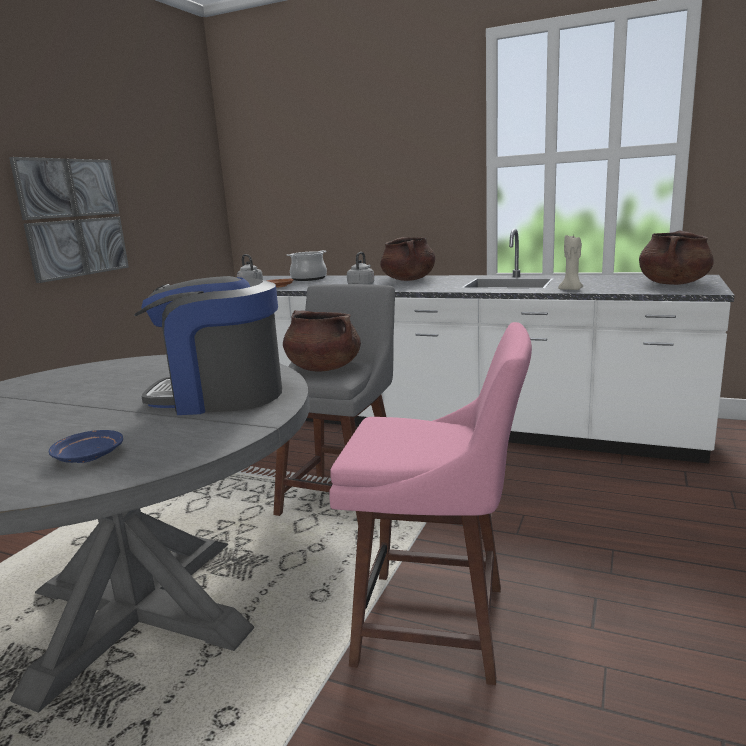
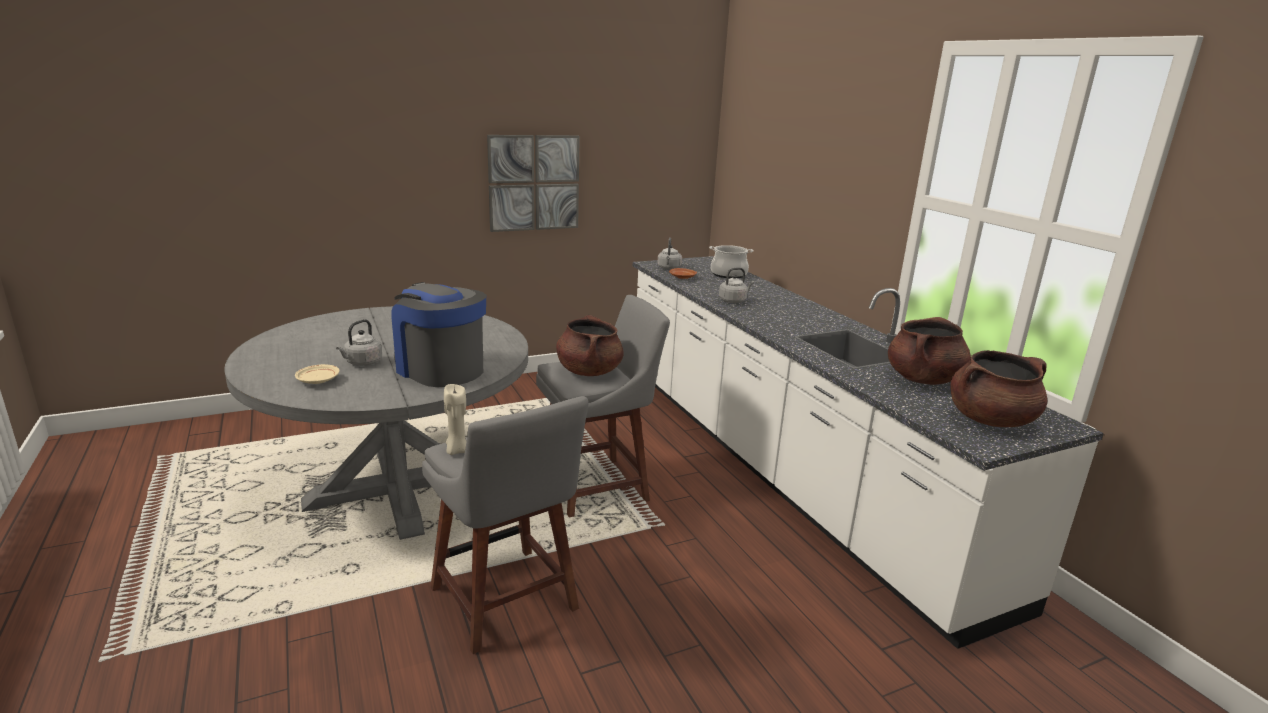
camera: 40 degrees right, 5 degrees up
(88, 456) = (318, 380): blue plate -> beige plate
(104, 425) = (362, 363): none -> grey kettle
(408, 280) = (789, 307): brown cooking pot -> brown cooking pot (923, 379)
(440, 625) = (506, 602): pink stool -> grey stool
(571, 290) = (865, 381): beige candle -> beige candle (457, 450)

